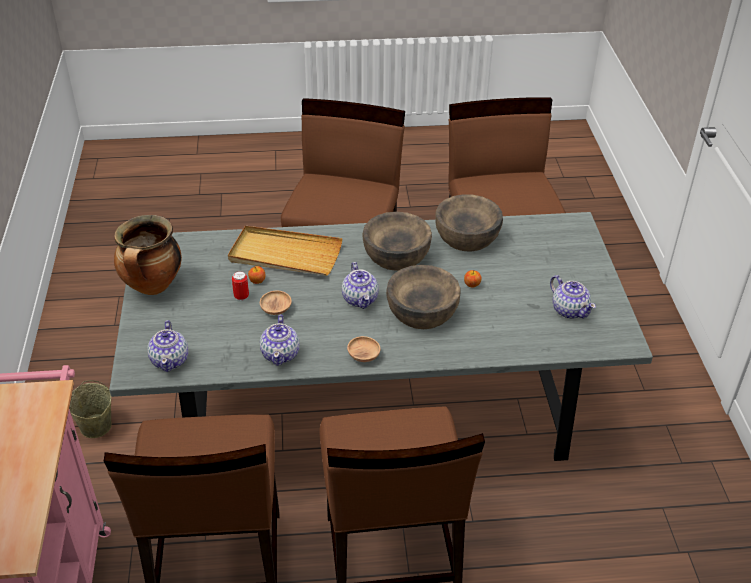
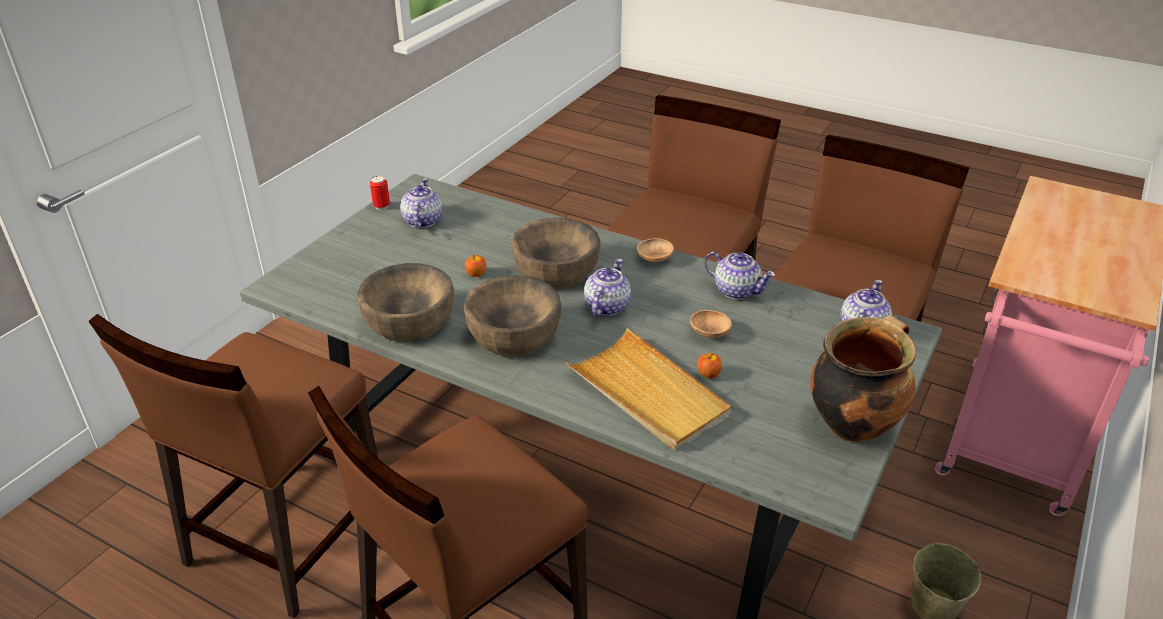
camera: 145 degrees left, 5 degrees down
(241, 297) = (741, 363): can -> can (381, 206)
(281, 354) = (736, 290): teapot -> teapot turned 90 degrees clockwise

